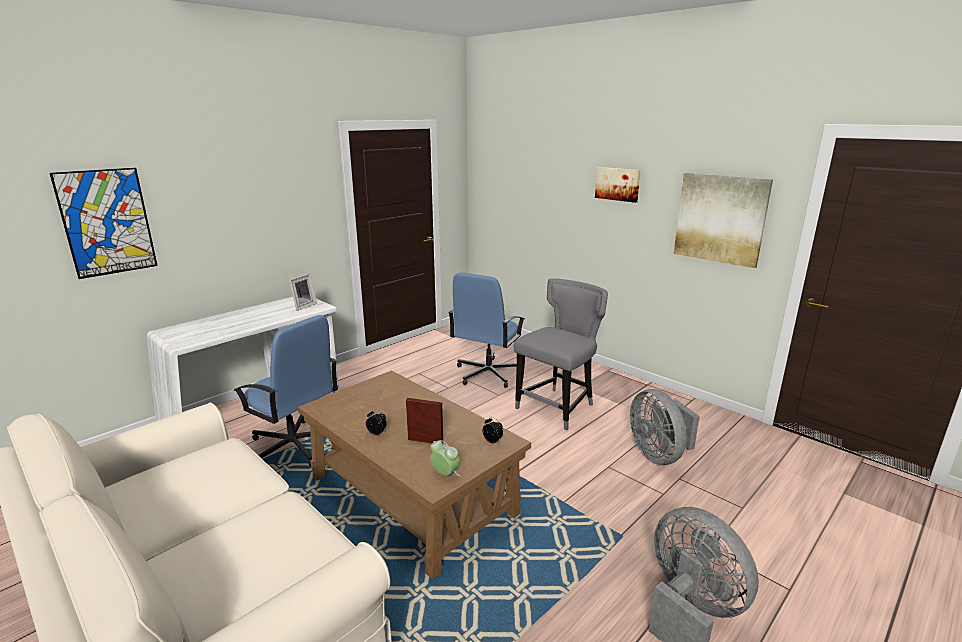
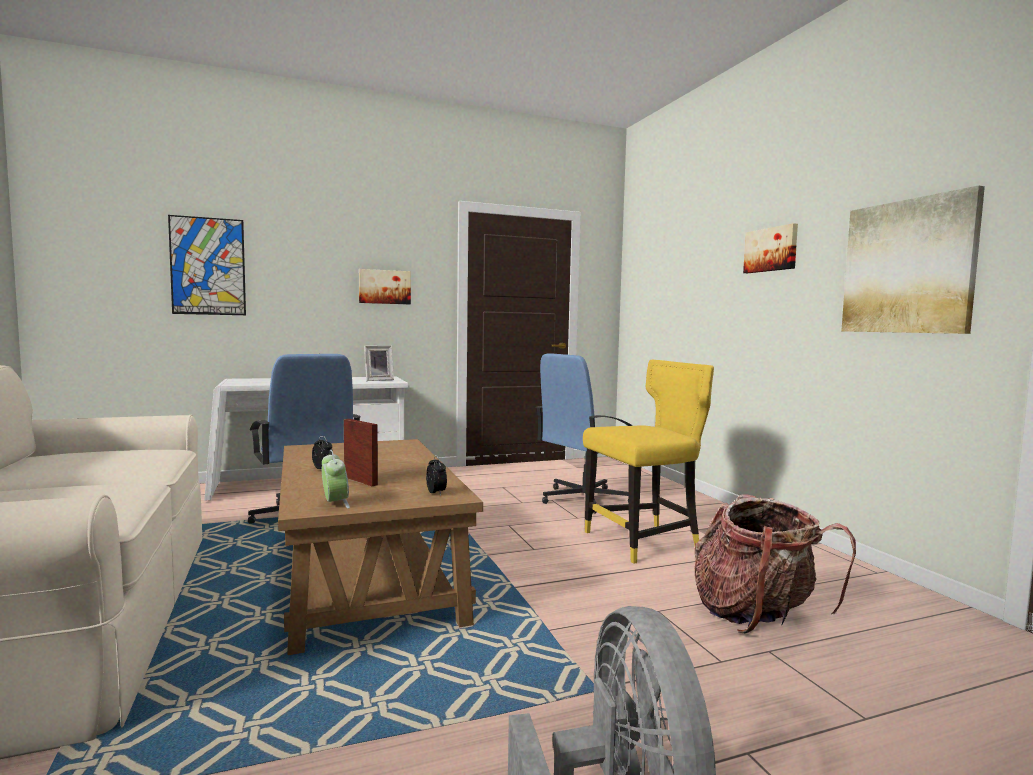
camera: 25 degrees right, 15 degrees down
(284, 214) = (384, 287): none -> picture
(558, 407) = (645, 541): grey chair -> yellow chair
(658, 455) = (757, 617): grey fan -> backpack

